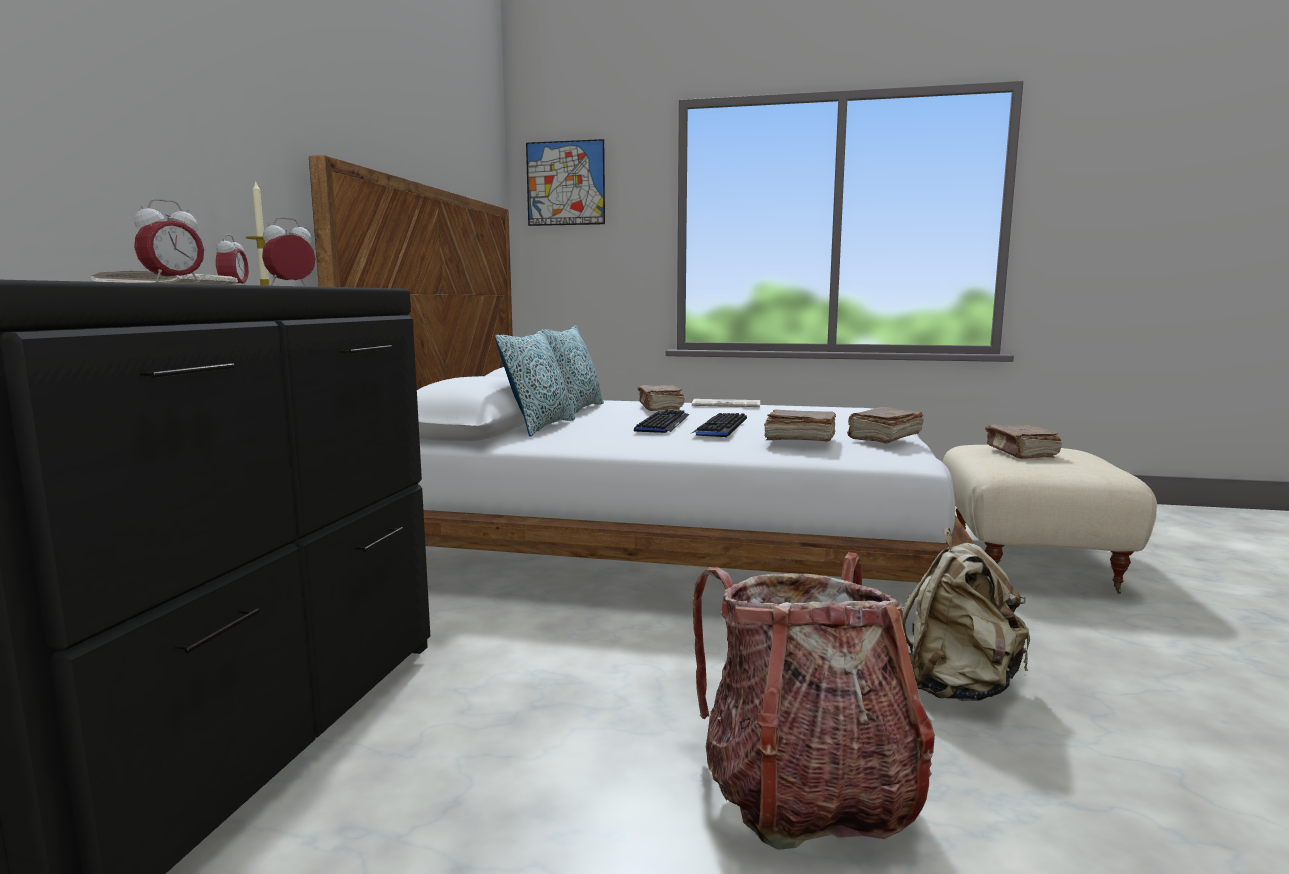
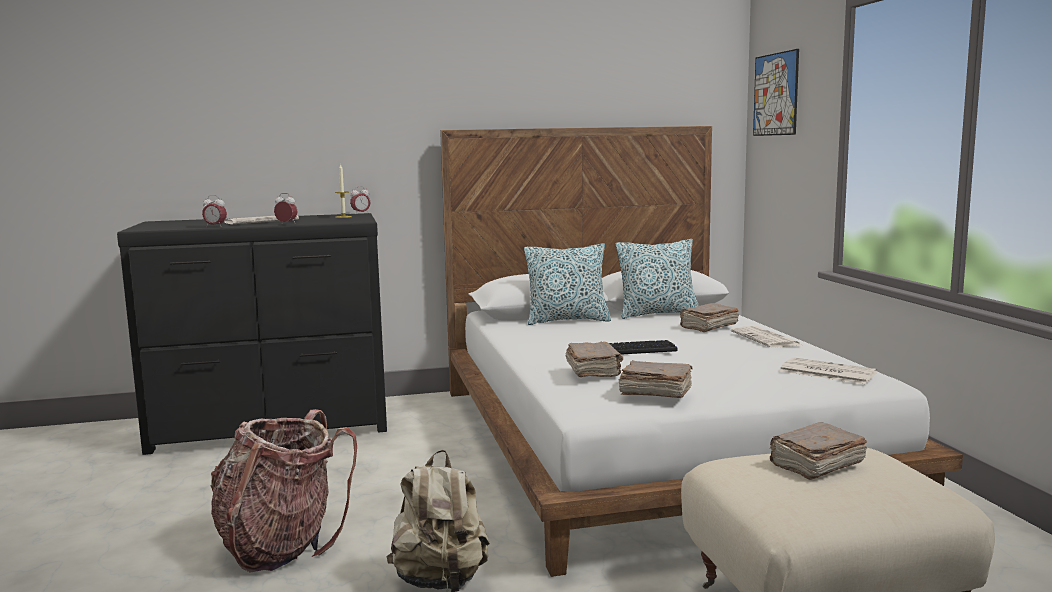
camera: 65 degrees right, 0 degrees up
(663, 423) = (620, 338): keyboard -> none
(846, 410) = (826, 372): none -> newspaper

